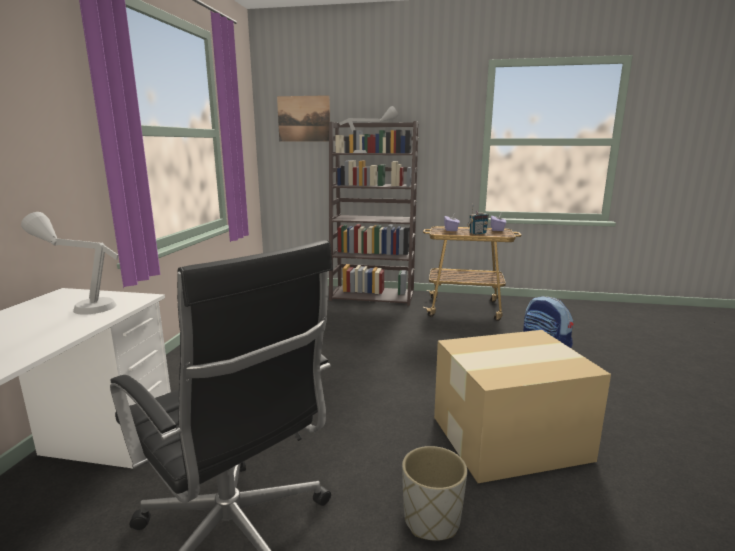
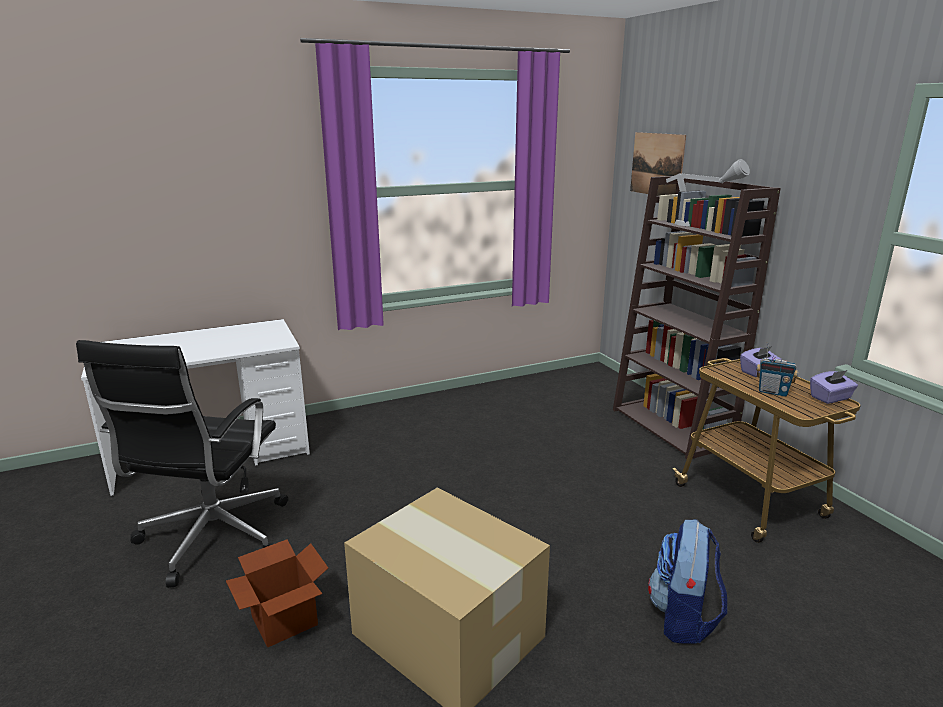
camera: 55 degrees right, 5 degrees up
(82, 305) = (256, 337): grey table lamp -> none
(431, 519) = (284, 620): grey planter -> cardboard box

